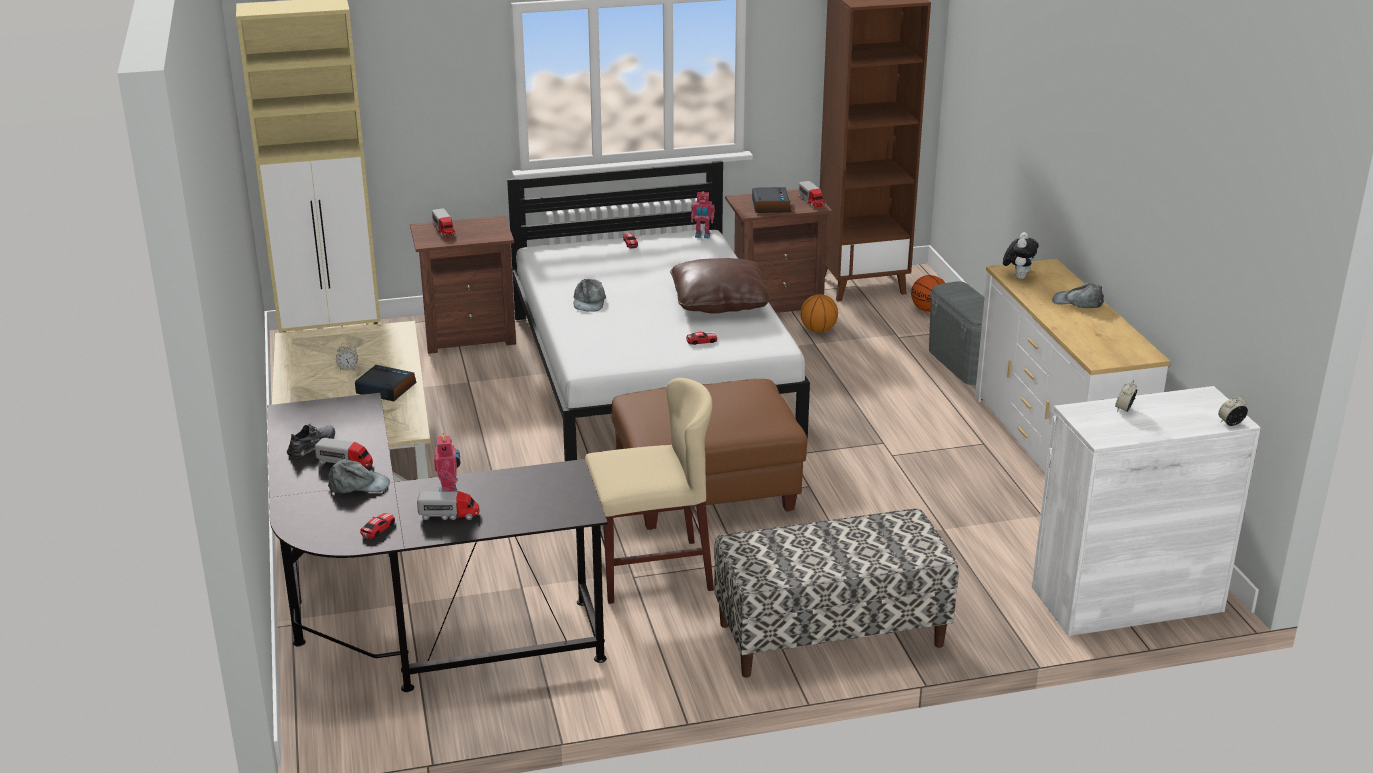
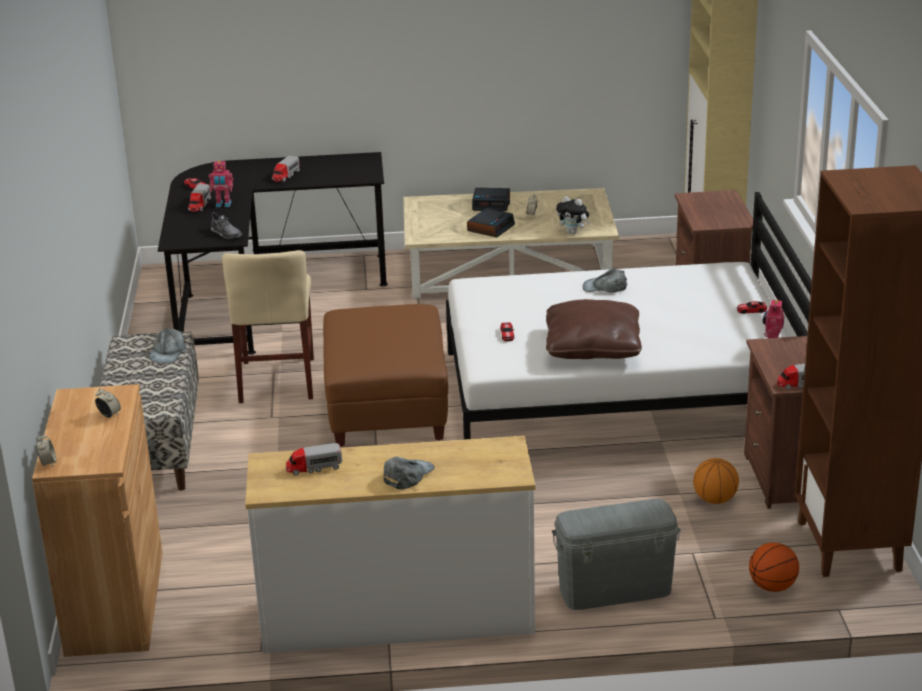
camera: 100 degrees right, 0 degrees up
(312, 445) = (314, 166): grey shoe -> grey shoe (226, 233)
(358, 485) = (254, 180): grey cap -> grey cap (168, 352)
(444, 230) = (719, 202): toy truck -> toy truck (314, 468)
(770, 205) = (787, 358): alarm clock -> alarm clock (491, 204)
(1018, 276) = (487, 449): plush toy -> plush toy (573, 232)
(1126, 599) = (115, 602): white cabinet -> brown cabinet

